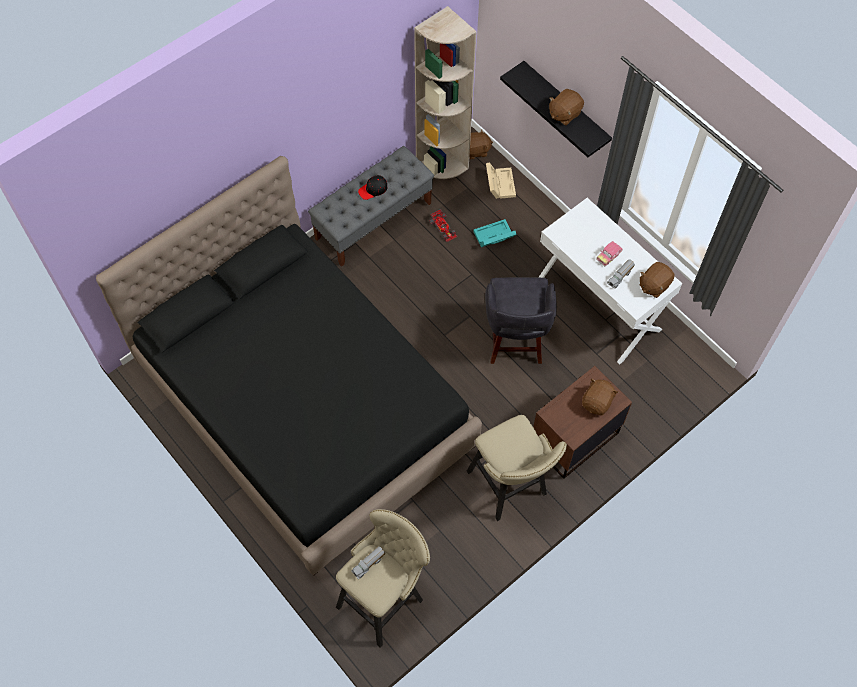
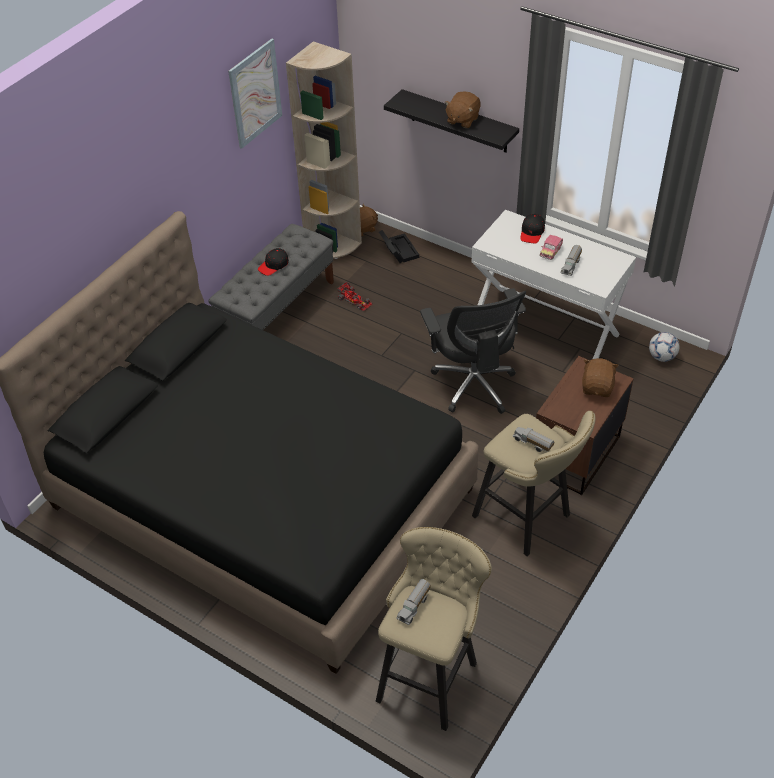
camera: 15 degrees left, 15 degrees down
(378, 53) = (255, 93): none -> picture
(493, 237) = (410, 296): turquoise storage box -> none
(499, 183) = (398, 250): beige storage box -> black storage box
(514, 343) = (473, 383): grey stool -> office chair
(515, 447) = (532, 444): none -> toy truck
(600, 230) = (532, 232): none -> black cap
(654, 285) = (608, 265): brown plush toy -> none
(689, 364) = (661, 357): none -> football

